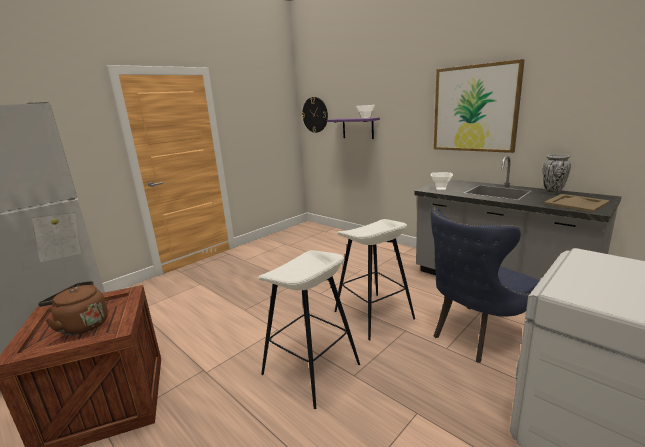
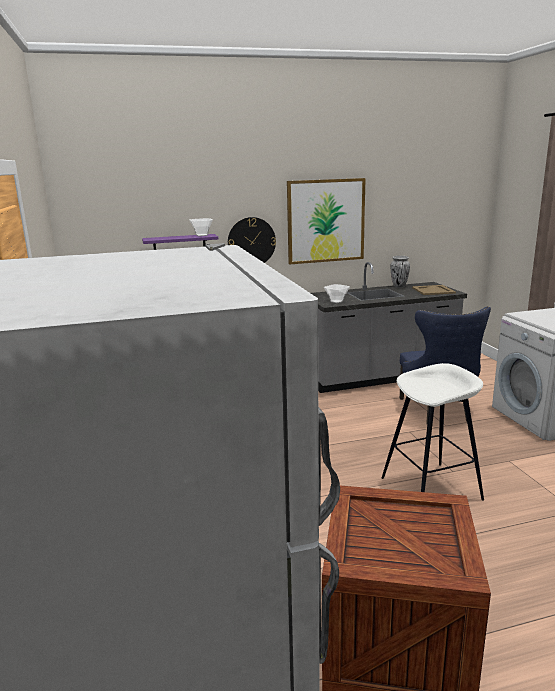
camera: 60 degrees left, 0 degrees up
(82, 326) = (414, 533): brown kettle -> none
(315, 115) = (94, 234): wall clock -> wall clock (251, 242)
(373, 315) = (373, 436): white stool -> none

